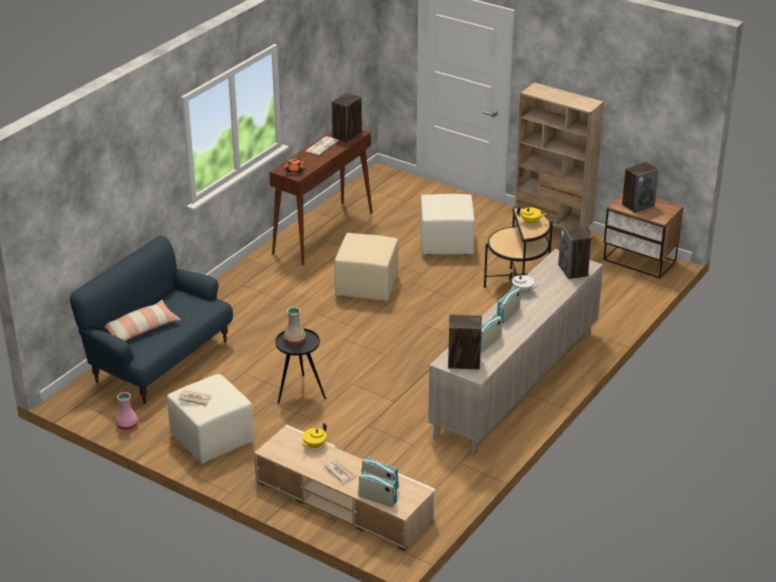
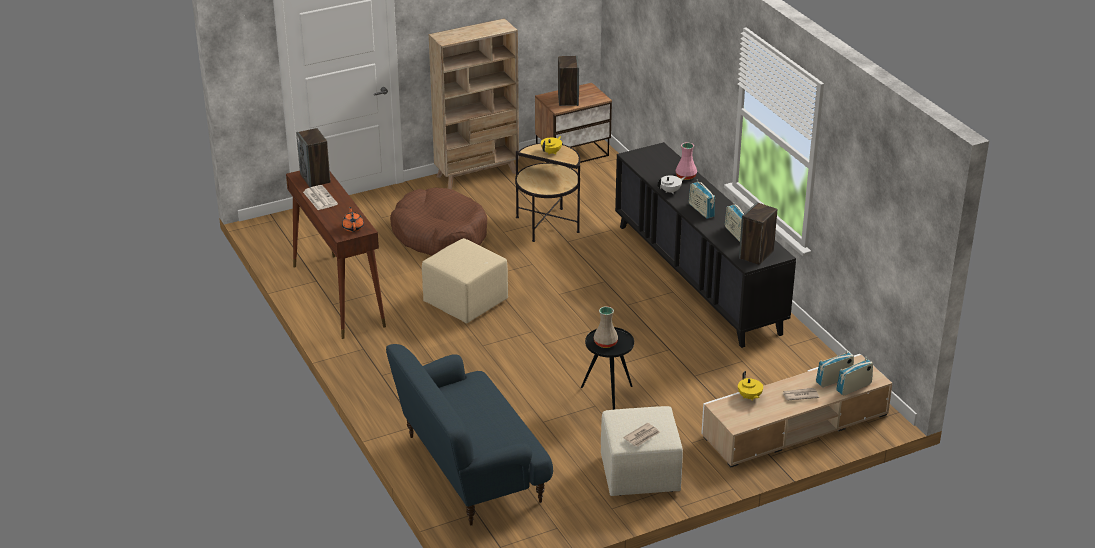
camera: 60 degrees left, 0 degrees up
(126, 425) = (568, 524): pink vase -> pink vase (685, 176)
(141, 329) = (478, 436): pillow -> none
(447, 244) = (440, 235): beige ottoman -> brown dog bed
(516, 383) = (697, 278): beige cabinet -> black cabinet
(573, 270) = (661, 158): speaker -> none

